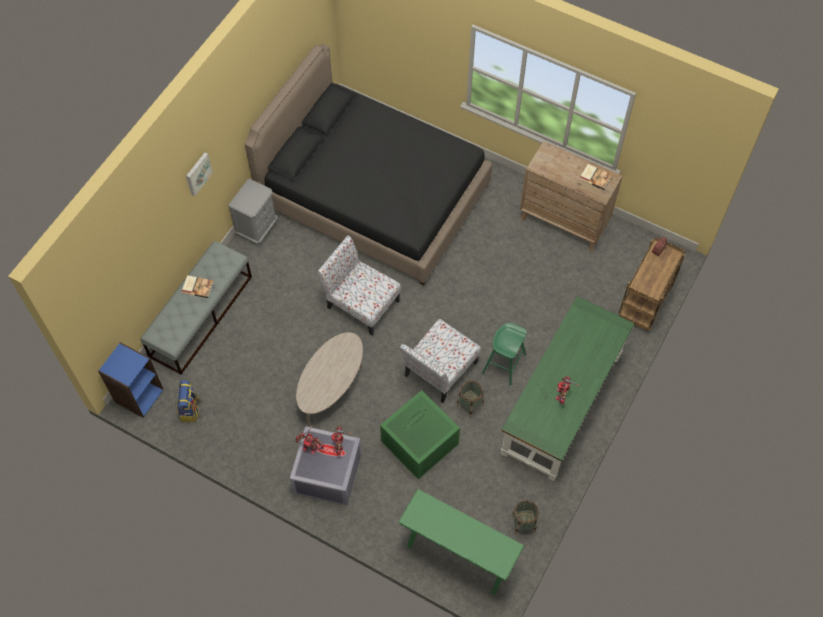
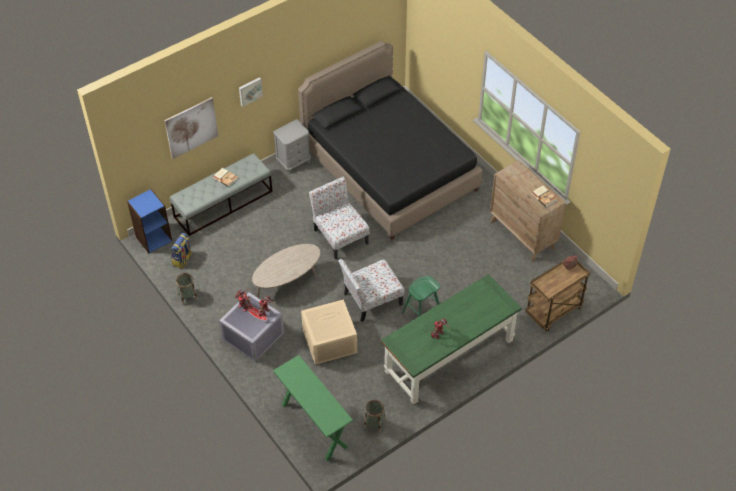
camera: 25 degrees right, 10 degrees down
(146, 249) = (191, 127): none -> picture
(419, 443) = (329, 342): green storage box -> beige storage box
(470, 405) = (380, 330): basket -> basket (188, 296)

